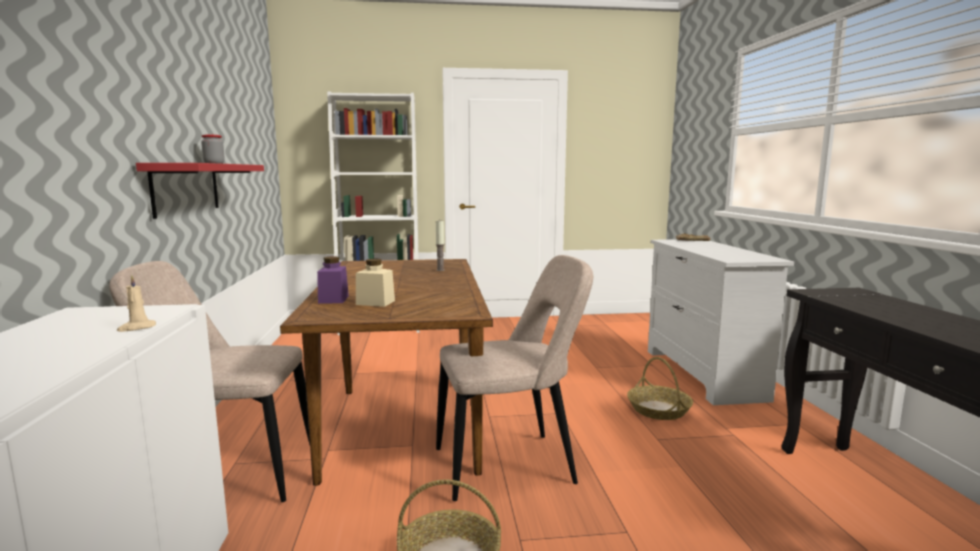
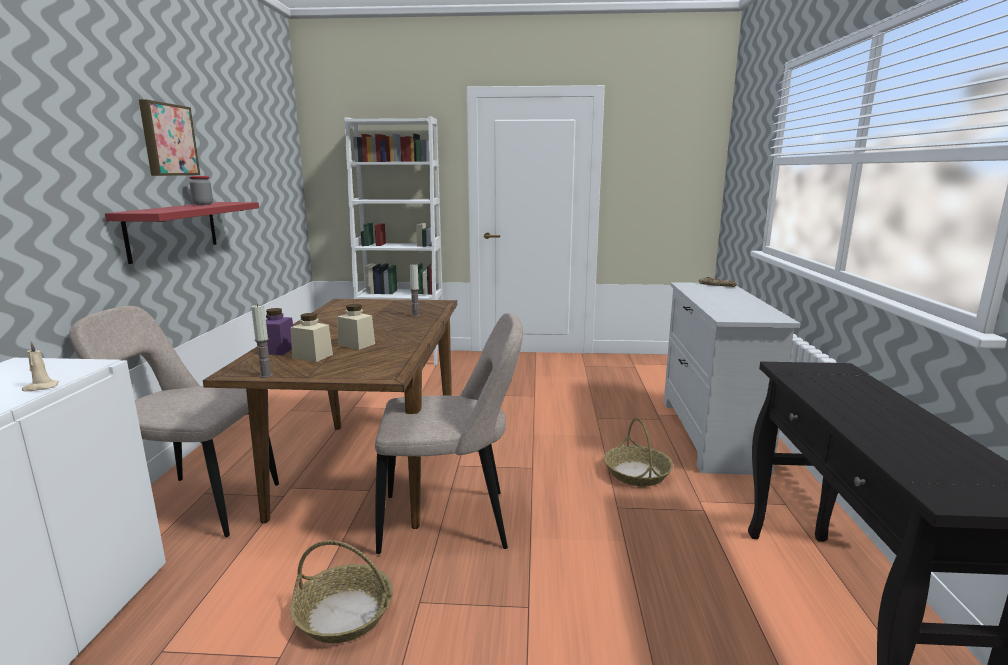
camera: 10 degrees right, 5 degrees up
(183, 96) = (167, 140): none -> picture
(345, 319) = (266, 375): none -> candle
(409, 292) = (356, 344): none -> beige jar

